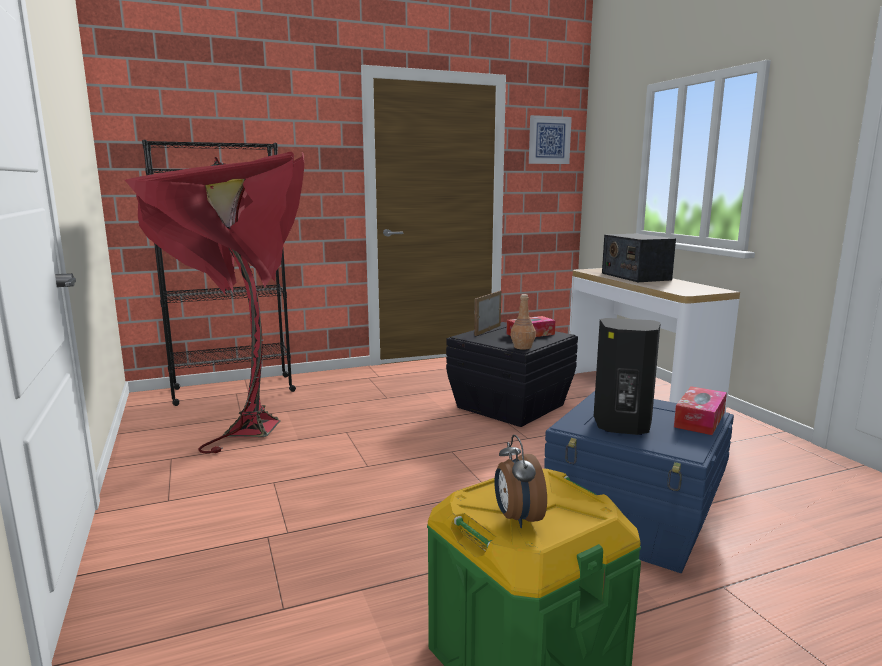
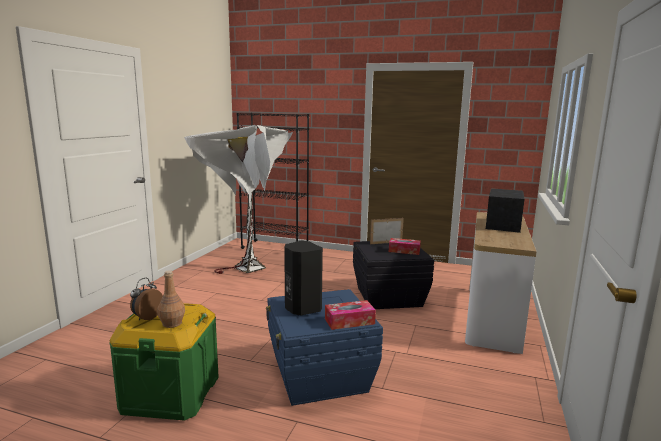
camera: 40 degrees right, 0 degrees up
(238, 429) = (245, 266): red floor lamp -> white floor lamp
(522, 347) = (376, 257): brown bottle -> brown bottle (172, 323)
(549, 140) = (510, 109): picture -> none

